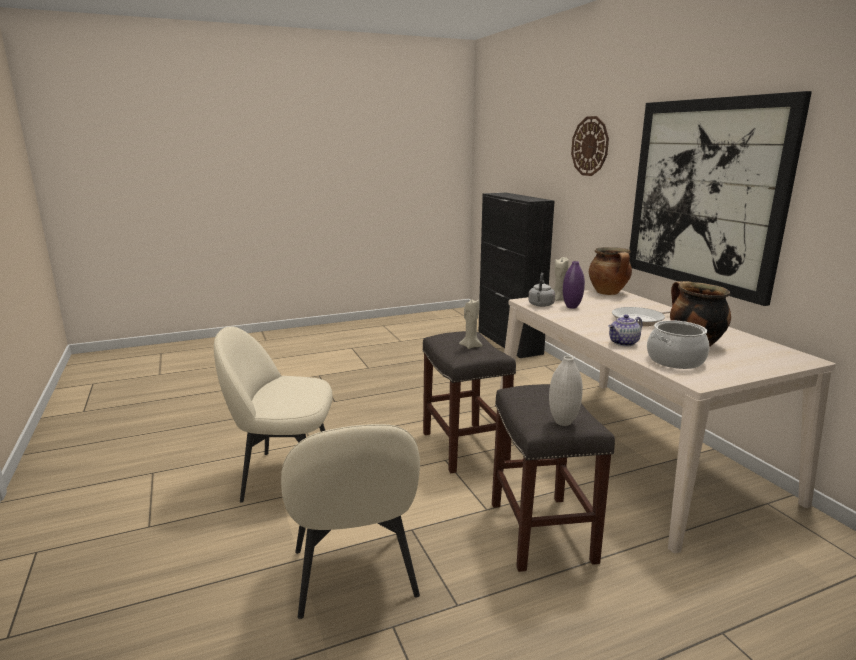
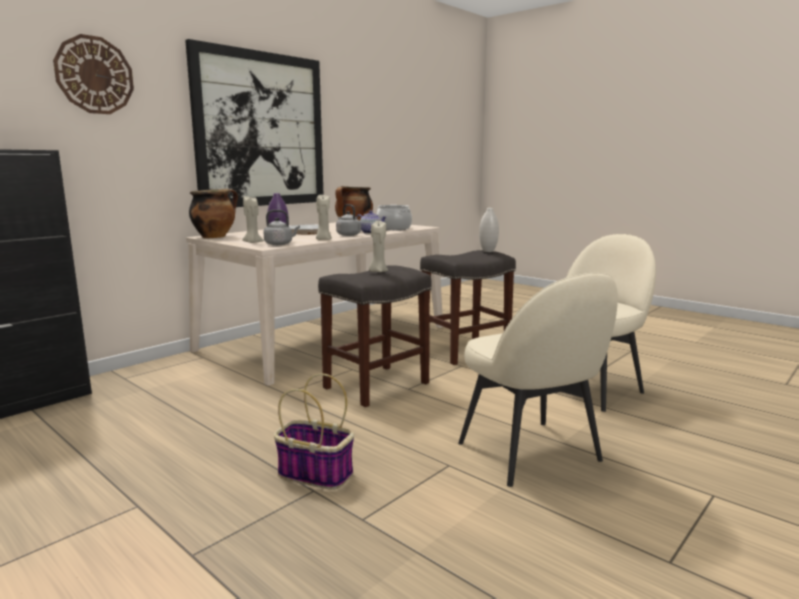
camera: 115 degrees left, 5 degrees down
(350, 403) = (313, 474): none -> basket
(565, 319) = (323, 239): none -> beige candle
(605, 331) = (347, 235): none -> grey kettle

